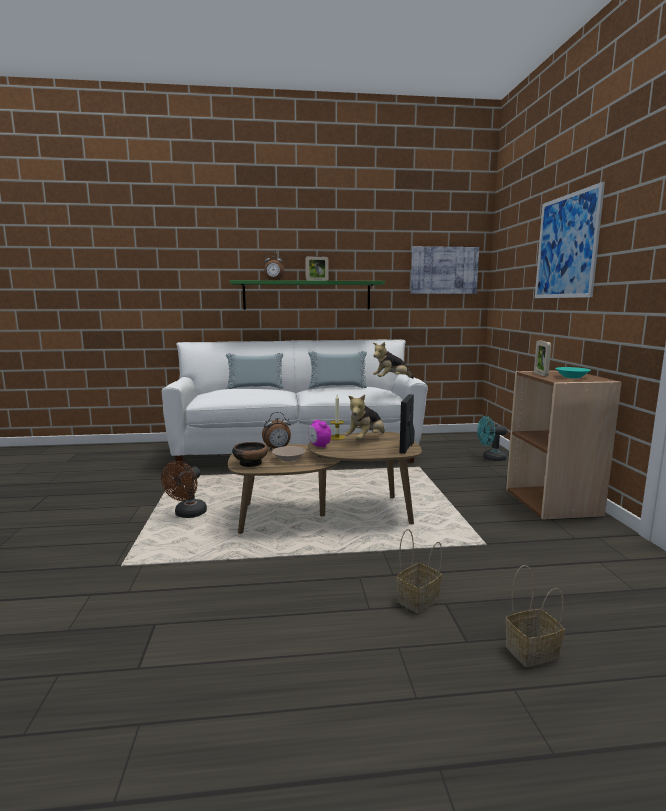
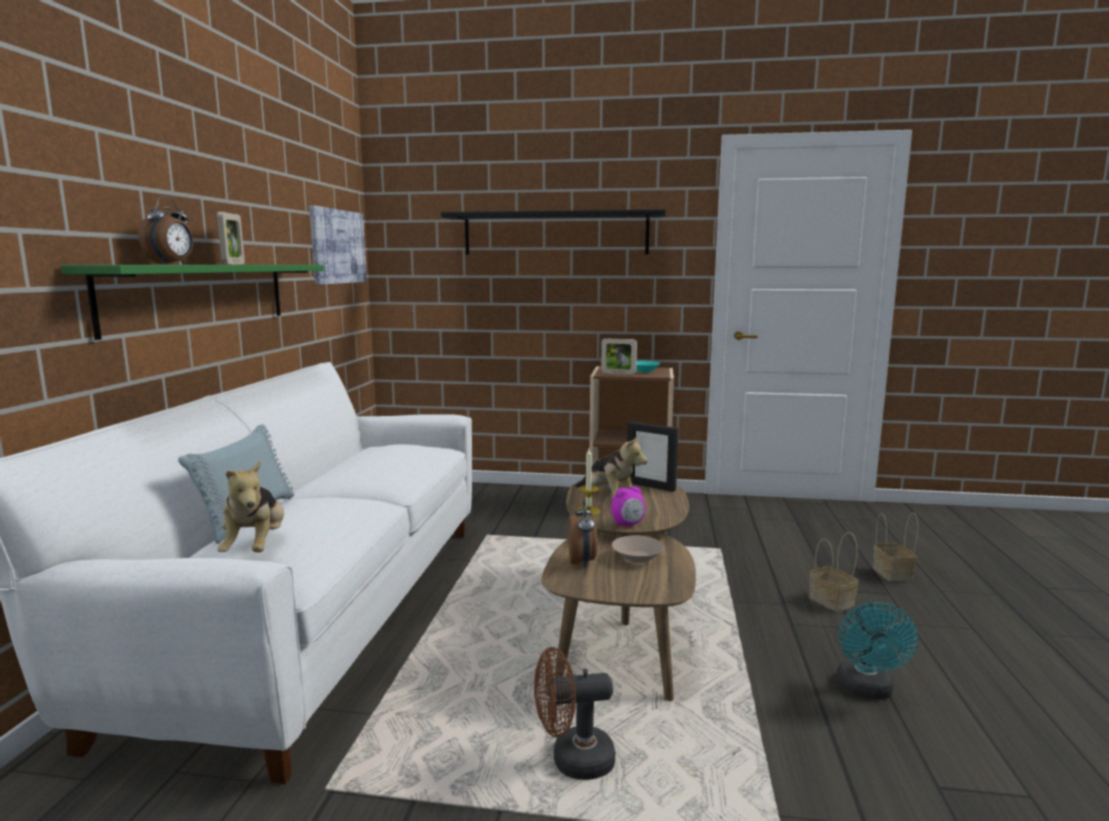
camera: 75 degrees left, 0 degrees up
(187, 514) = (573, 760): brown fan -> brown fan turned 135 degrees clockwise
(250, 463) = (649, 585): bowl -> none
(337, 387) = (371, 460): blue pillow -> none
(391, 380) = (443, 423): plush toy -> plush toy (256, 547)
(490, 458) = (489, 495): turquoise fan -> turquoise fan (867, 691)
(566, 247) = (555, 234): picture -> black shelf

